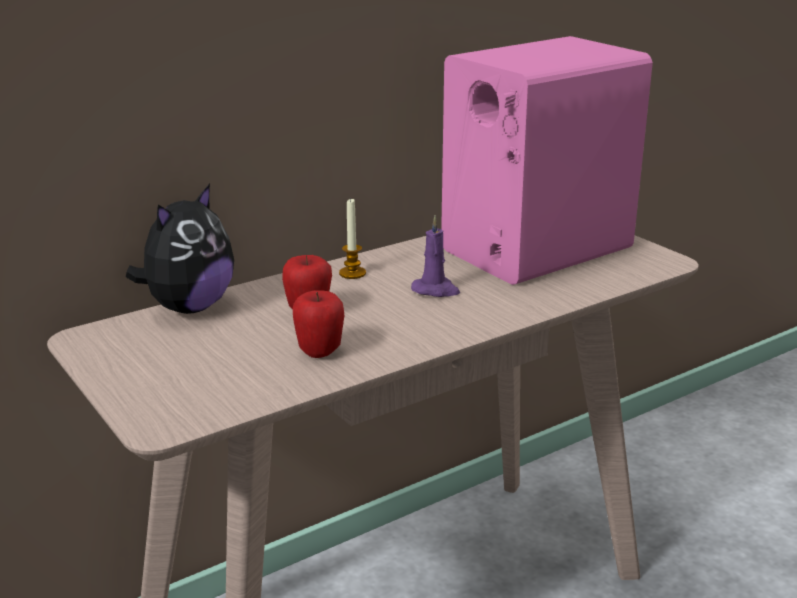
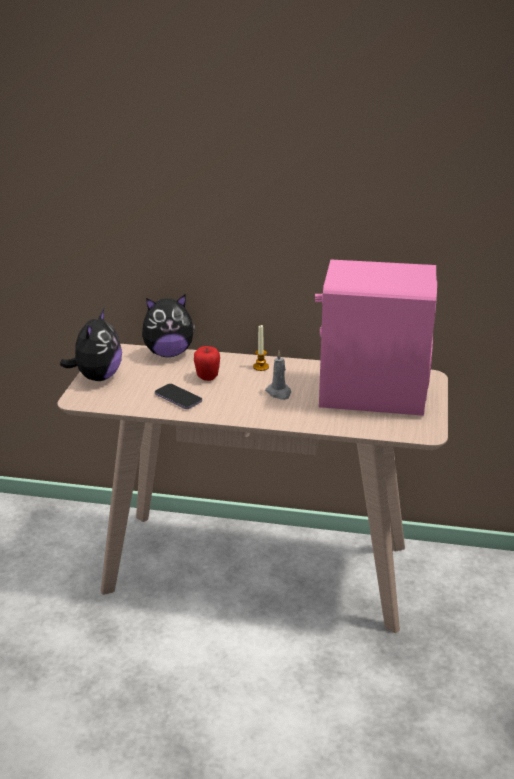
camera: 45 degrees right, 5 degrees up
(133, 381) = (97, 377): none -> plush toy
(320, 352) = (178, 398): apple -> phone
(436, 290) = (279, 393): purple candle -> grey candle

